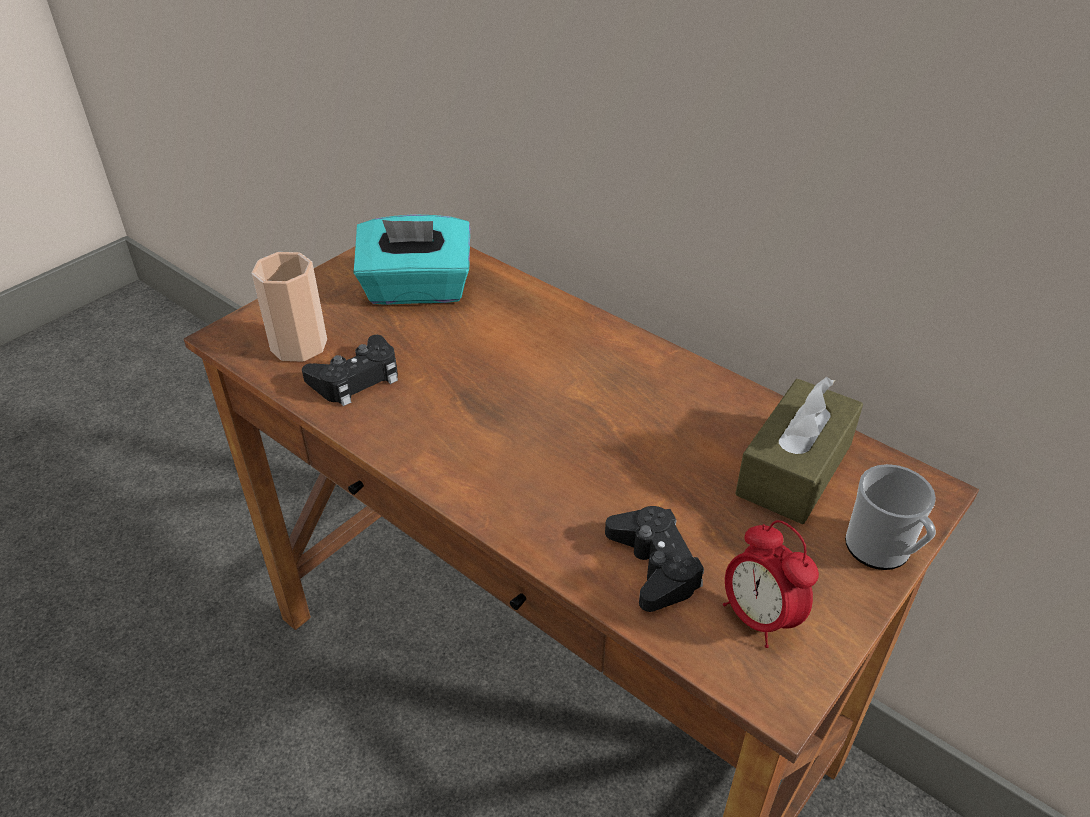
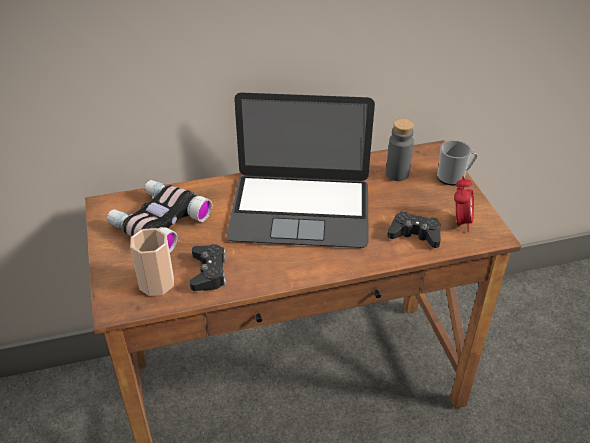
camera: 55 degrees left, 0 degrees up
(417, 290) = (159, 222): turquoise tissue box -> binoculars
(575, 400) = (300, 210): none -> laptop
(759, 618) = (460, 222): alarm clock -> alarm clock turned 75 degrees counterclockwise
(794, 469) = (397, 174): brown tissue box -> grey bottle

